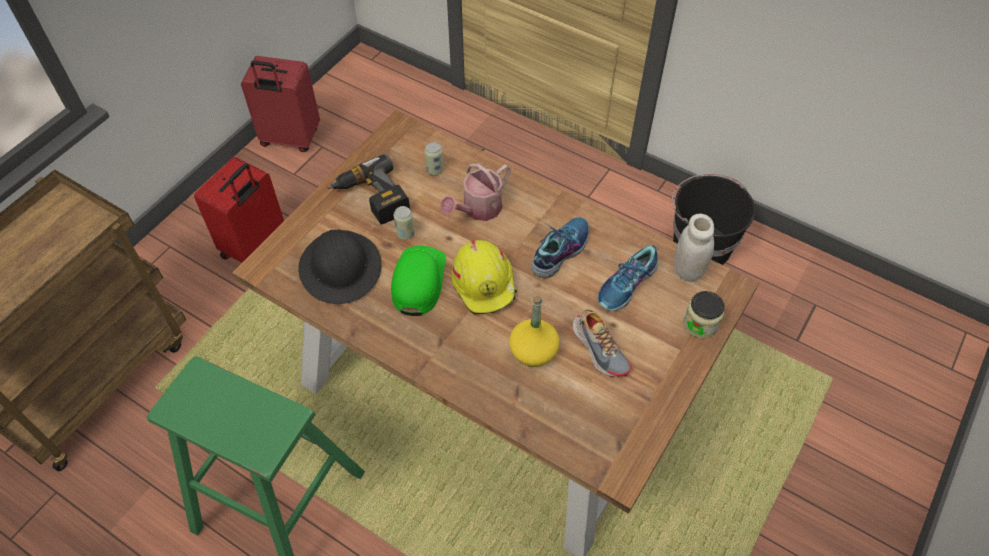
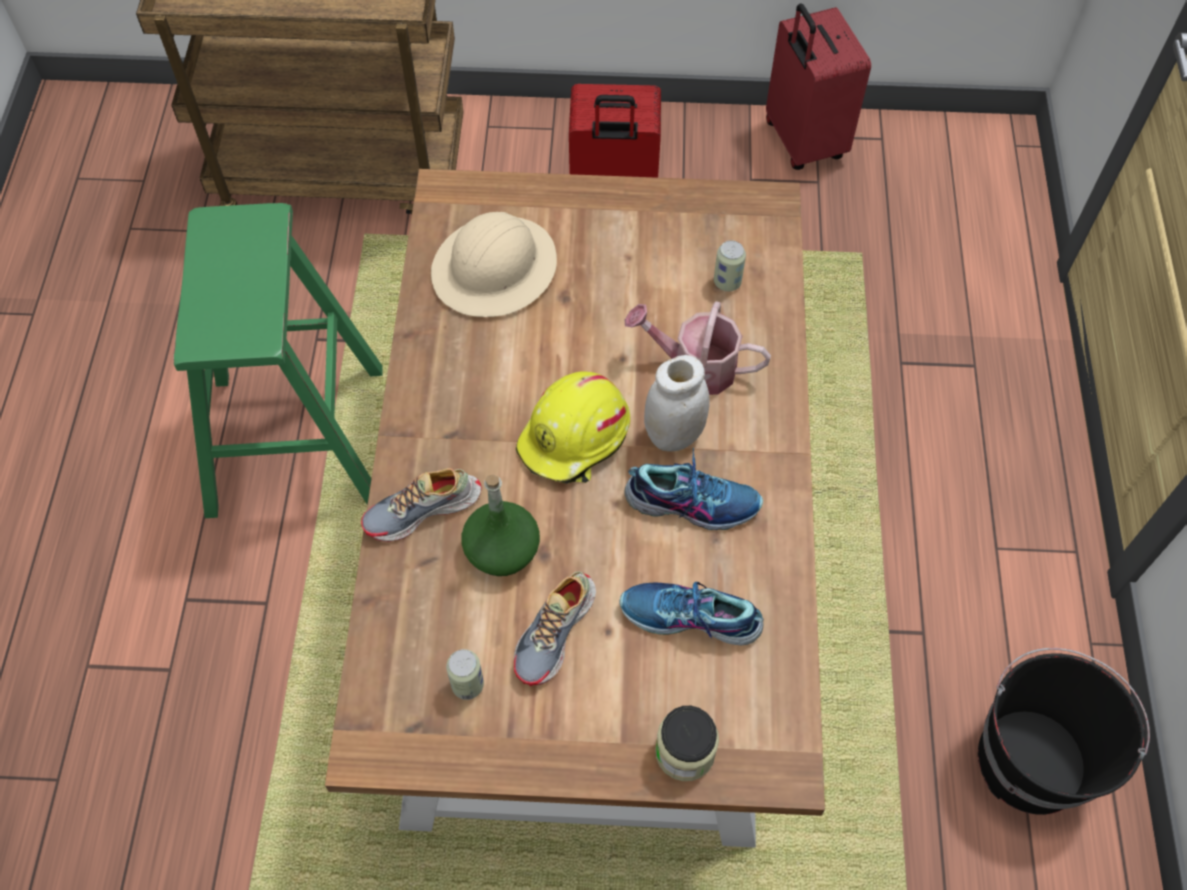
camera: 60 degrees right, 5 degrees up
(341, 268) = (495, 269): black hard hat -> beige hard hat
(371, 199) = (626, 240): power drill -> none
(405, 234) = (595, 307): can -> can (467, 685)
(418, 281) = (529, 361): green cap -> none
(482, 379) = (423, 511): none -> shoe
(533, 351) = (502, 550): yellow bottle -> green bottle
(688, 270) = (776, 692): white jar -> white jar (674, 435)

